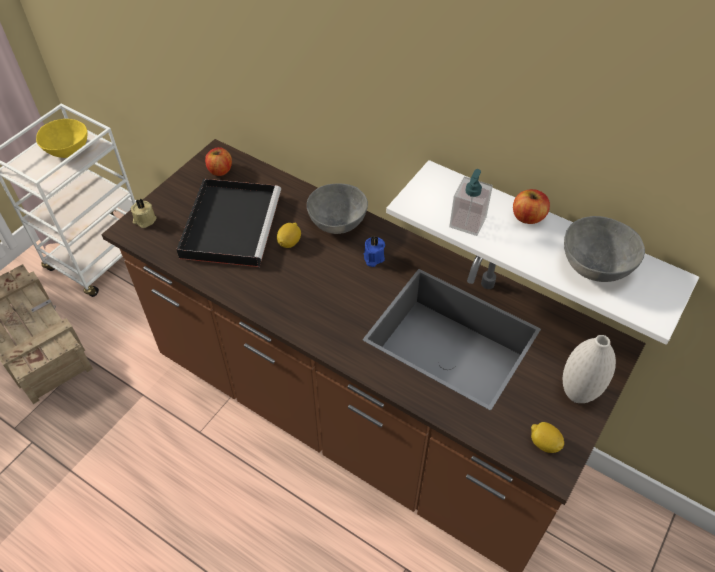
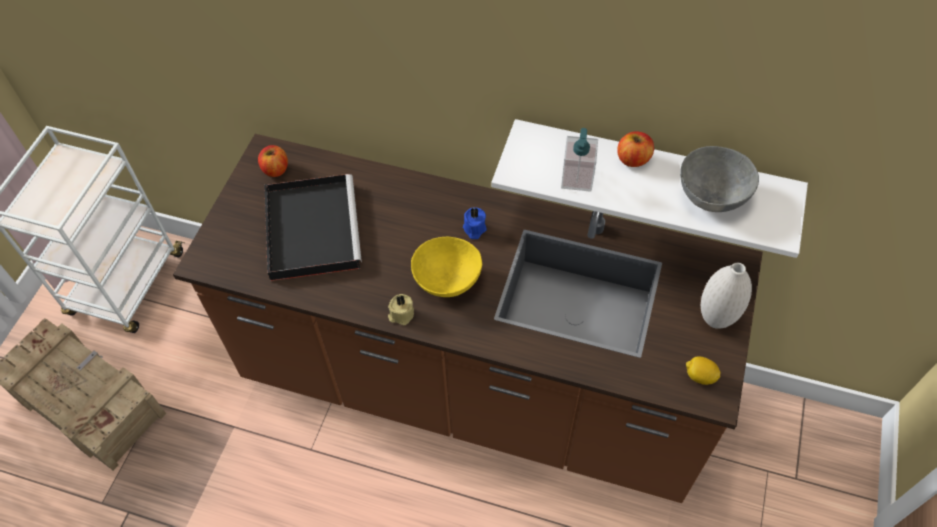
camera: 15 degrees left, 5 degrees up
(68, 151) = (74, 180): yellow bowl -> yellow bowl (448, 281)
(144, 220) = (214, 246): beige candle -> beige candle (401, 314)
(289, 242) = (381, 233): lemon -> none
(336, 223) = (422, 200): grey bowl -> none

